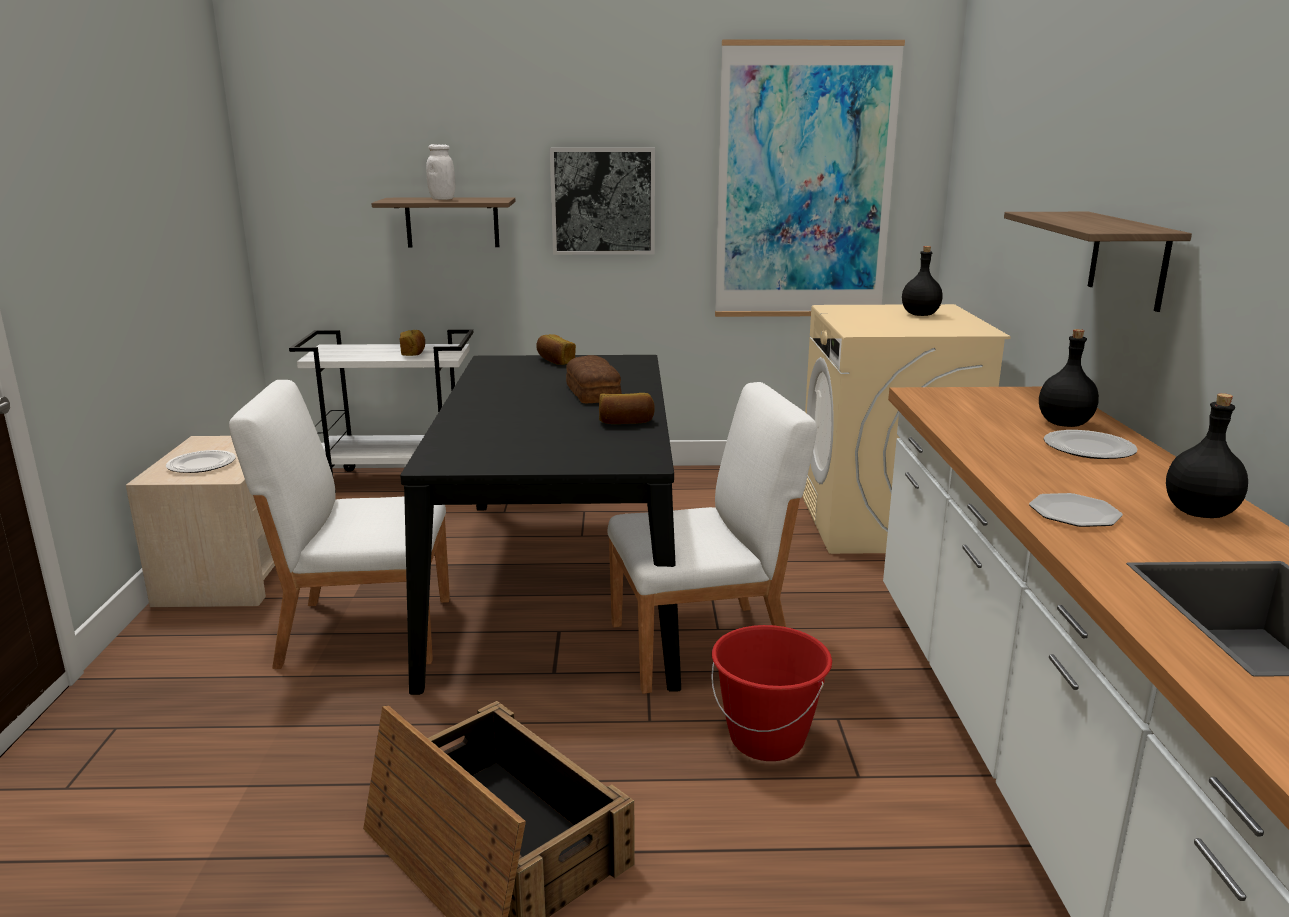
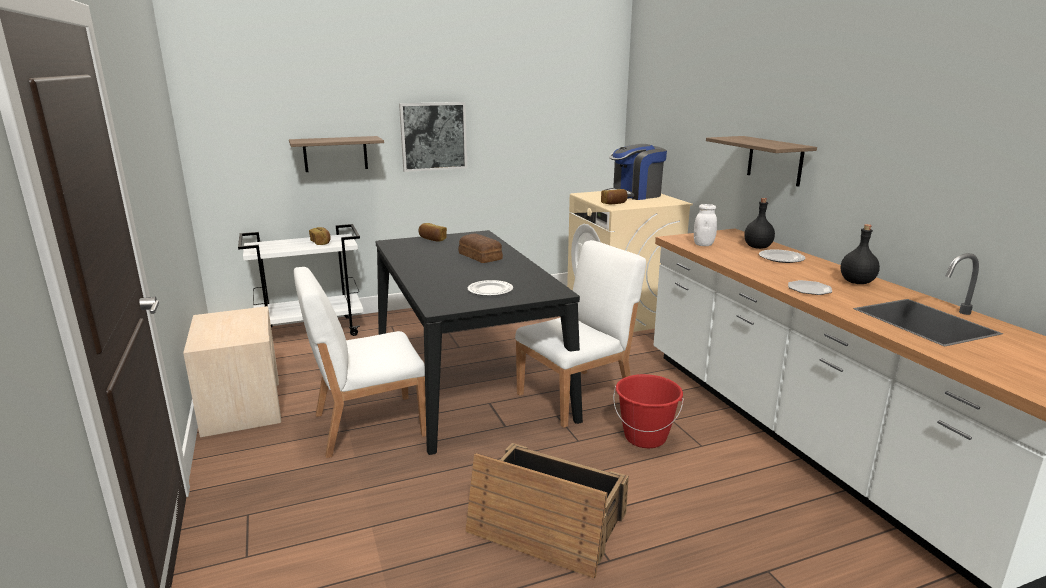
camera: 20 degrees left, 0 degrees up
(202, 464) = (226, 332): plate -> plate (491, 290)
(442, 199) = (333, 139): white jar -> white jar (703, 244)
(625, 422) = (520, 271): bread -> bread (614, 203)
(804, 184) = (550, 121): picture -> none
(921, 315) = (634, 195): black bottle -> coffee machine

